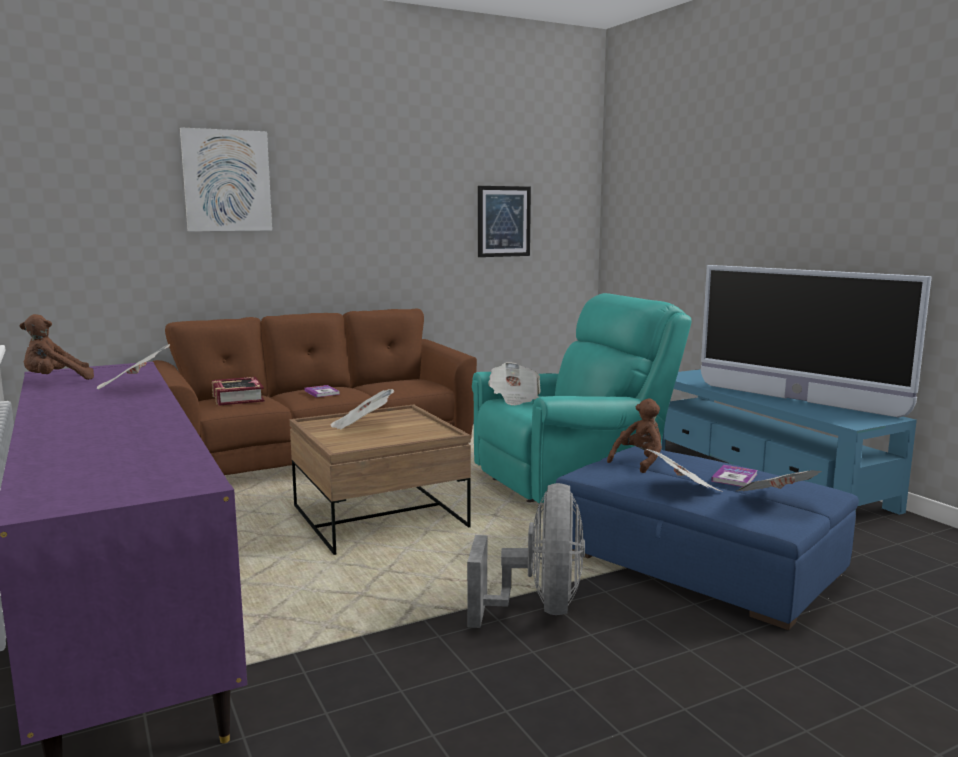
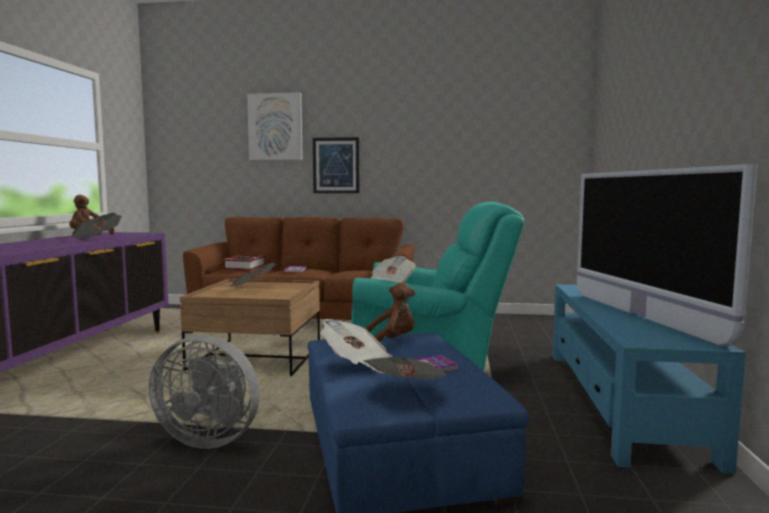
camera: 35 degrees right, 5 degrees down
(503, 221) = (488, 152): picture -> picture (336, 165)
(539, 608) = (210, 438): grey fan -> grey fan turned 60 degrees clockwise

